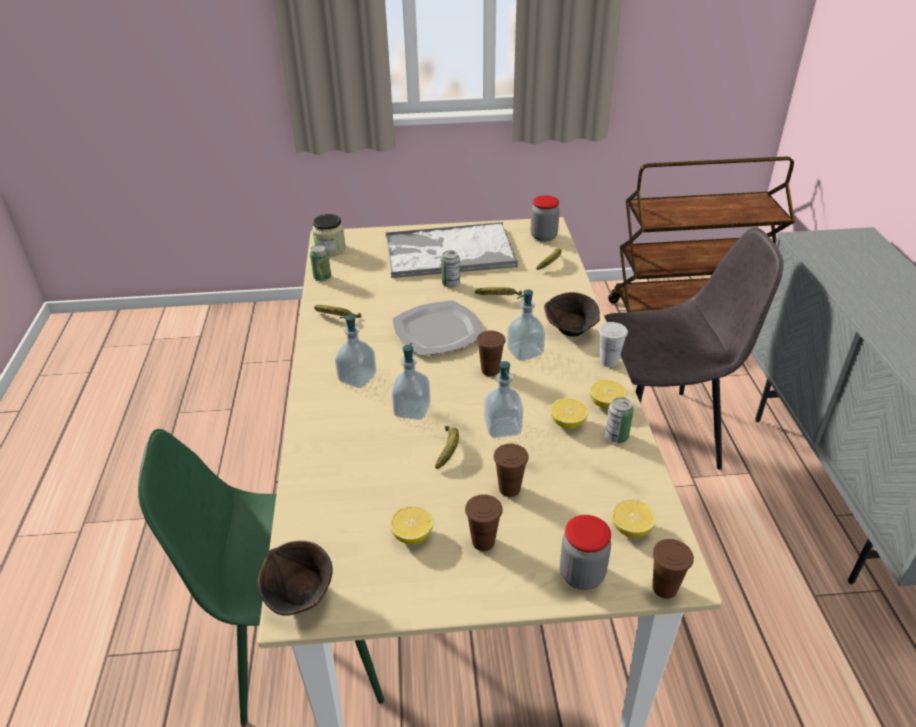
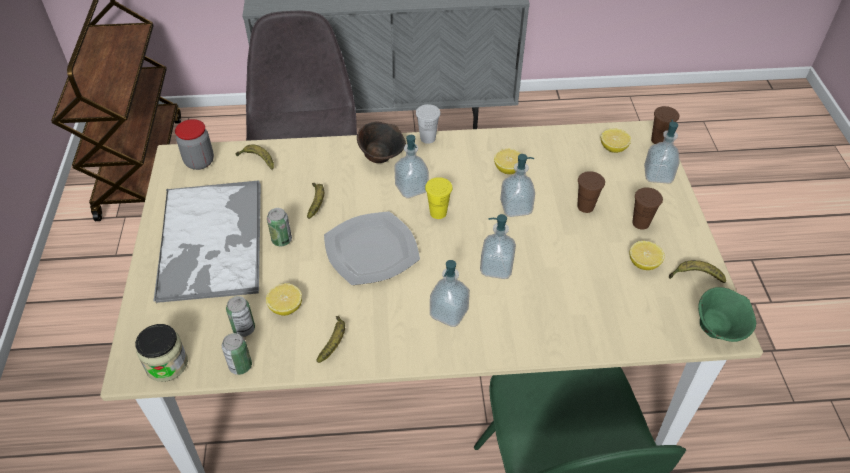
camera: 90 degrees left, 10 degrees up
(301, 597) = (718, 329): brown bowl -> green bowl
(448, 450) = (547, 242): banana -> banana (695, 276)
(490, 370) = (438, 213): brown cup -> yellow cup
(582, 575) = (658, 175): jar -> soap dispenser
(606, 404) = (483, 146): lemon -> lemon (286, 307)
(616, 437) = (522, 144): can -> can (244, 329)

